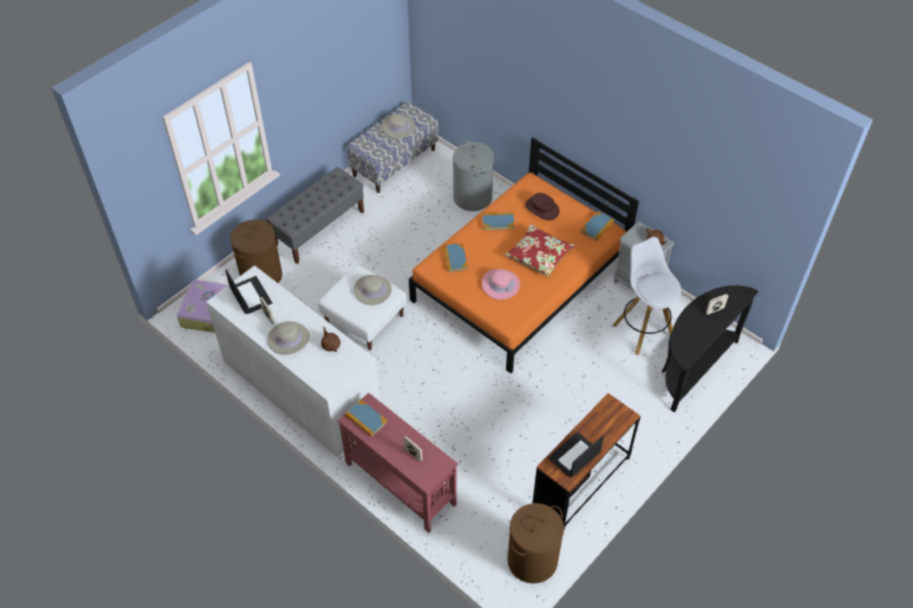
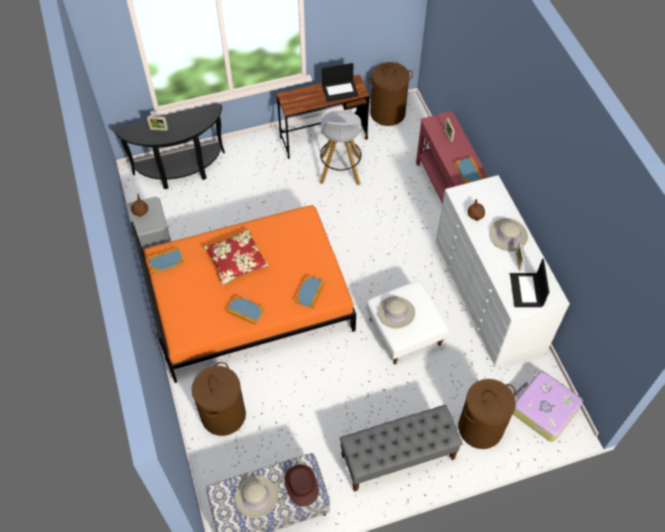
camera: 150 degrees left, 5 degrees up
(472, 197) = (223, 414): grey laundry basket -> brown laundry basket
(500, 284) = (289, 251): pink hat -> none
(542, 208) = (195, 305): brown hat -> brown hat (301, 485)
(642, 330) = (190, 213): white stool -> white stool (340, 171)

